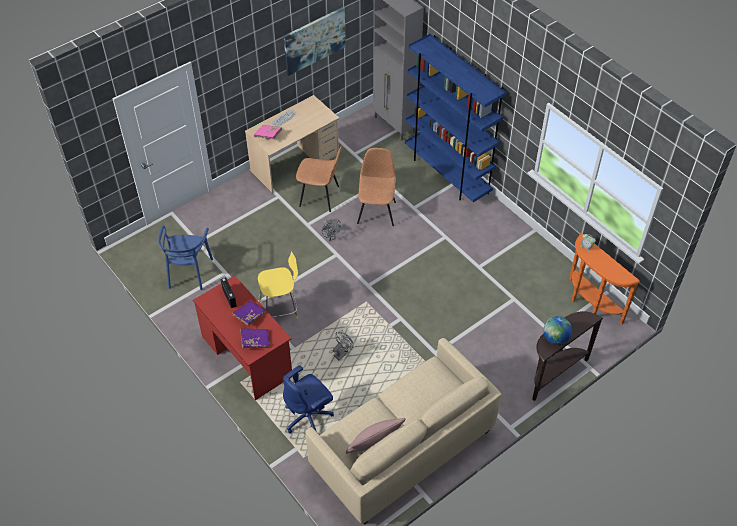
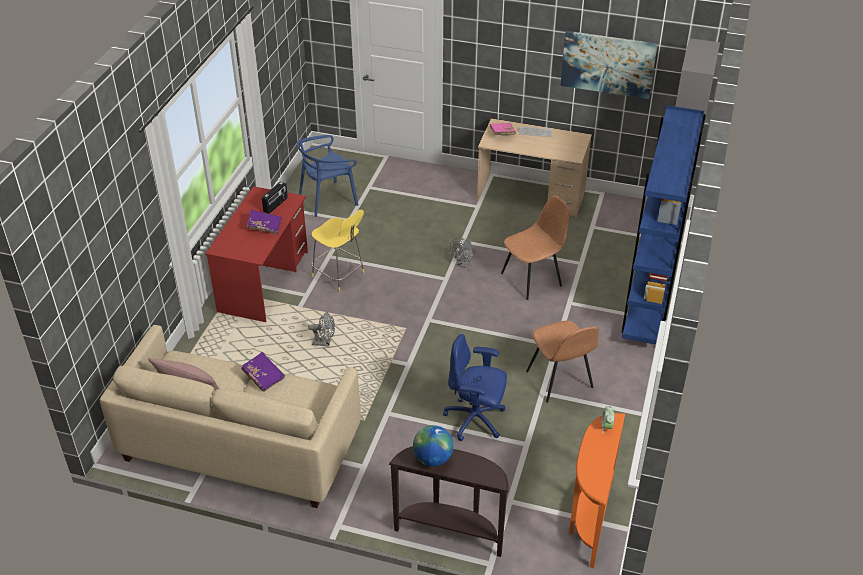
camera: 55 degrees right, 10 degrees down
(255, 341) = (237, 244): purple book -> purple book (263, 376)
(309, 417) = (225, 357): blue office chair -> blue office chair (476, 420)
(320, 196) = (508, 232): brown chair -> brown chair (560, 381)

